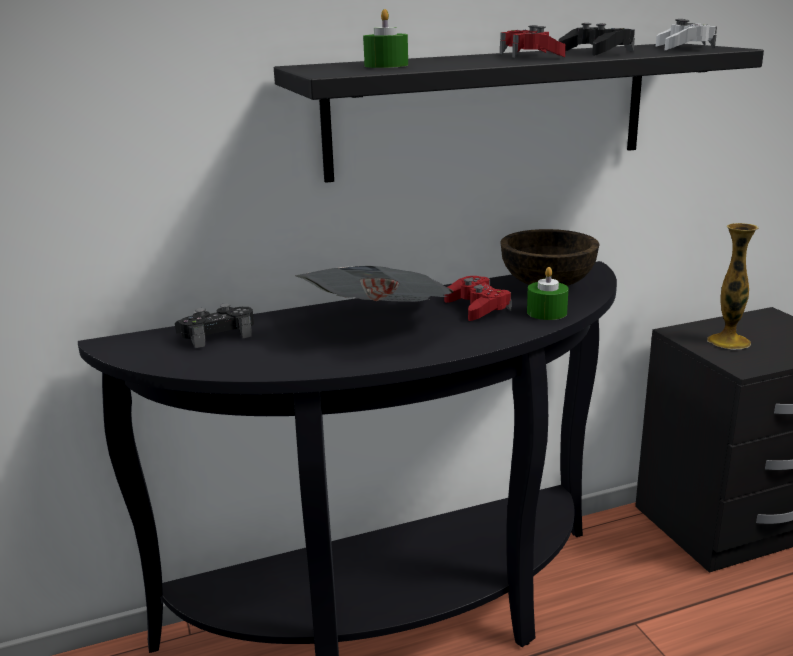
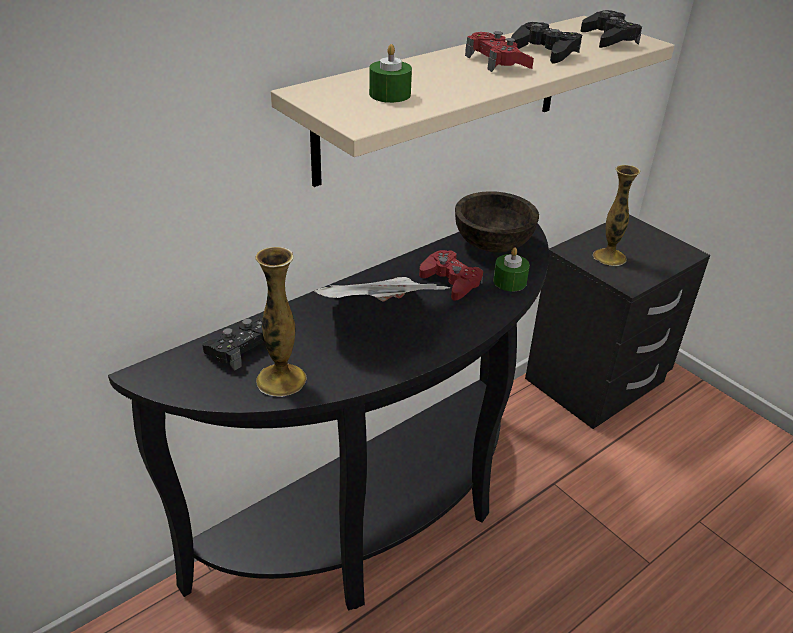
camera: 20 degrees left, 15 degrees up
(236, 359) = (281, 380): none -> vase
(489, 110) = (445, 97): black shelf -> beige shelf
(684, 48) = (609, 38): white game controller -> black game controller

